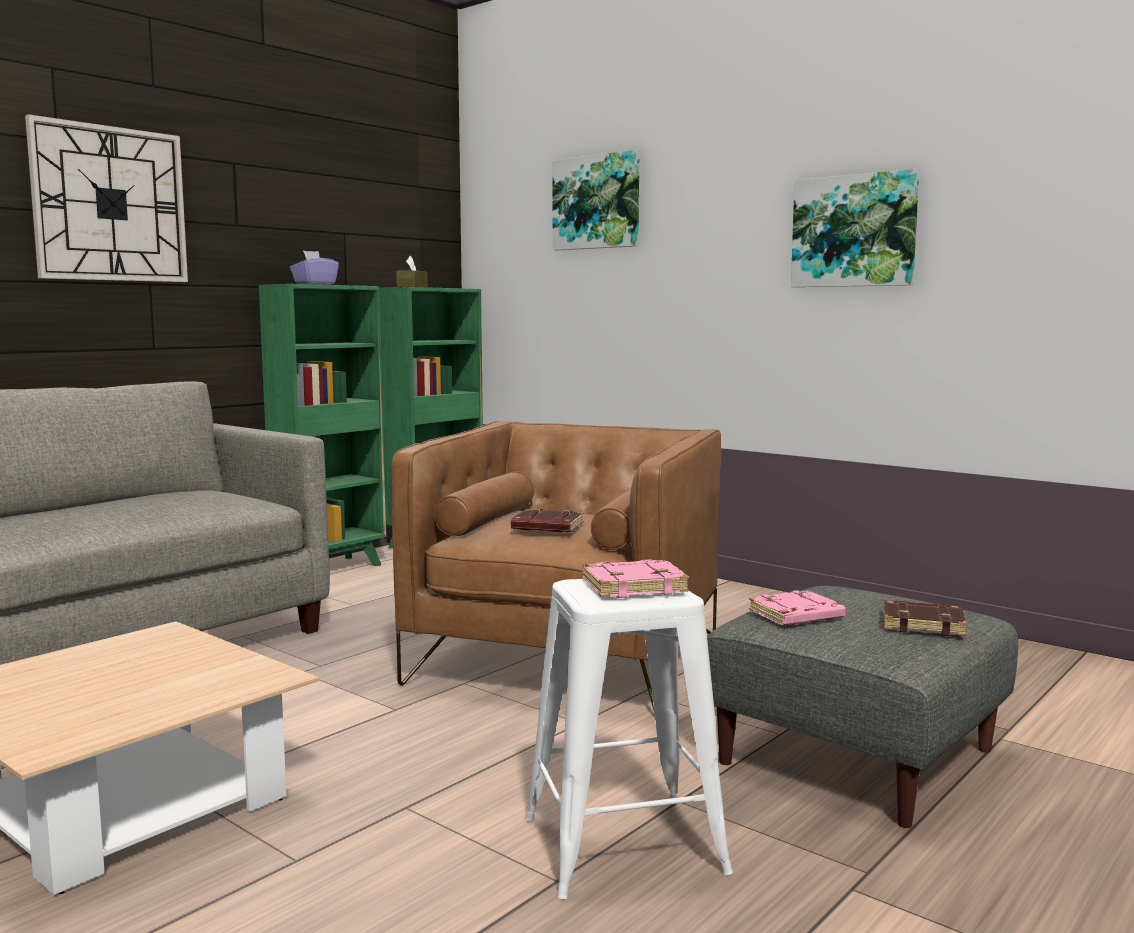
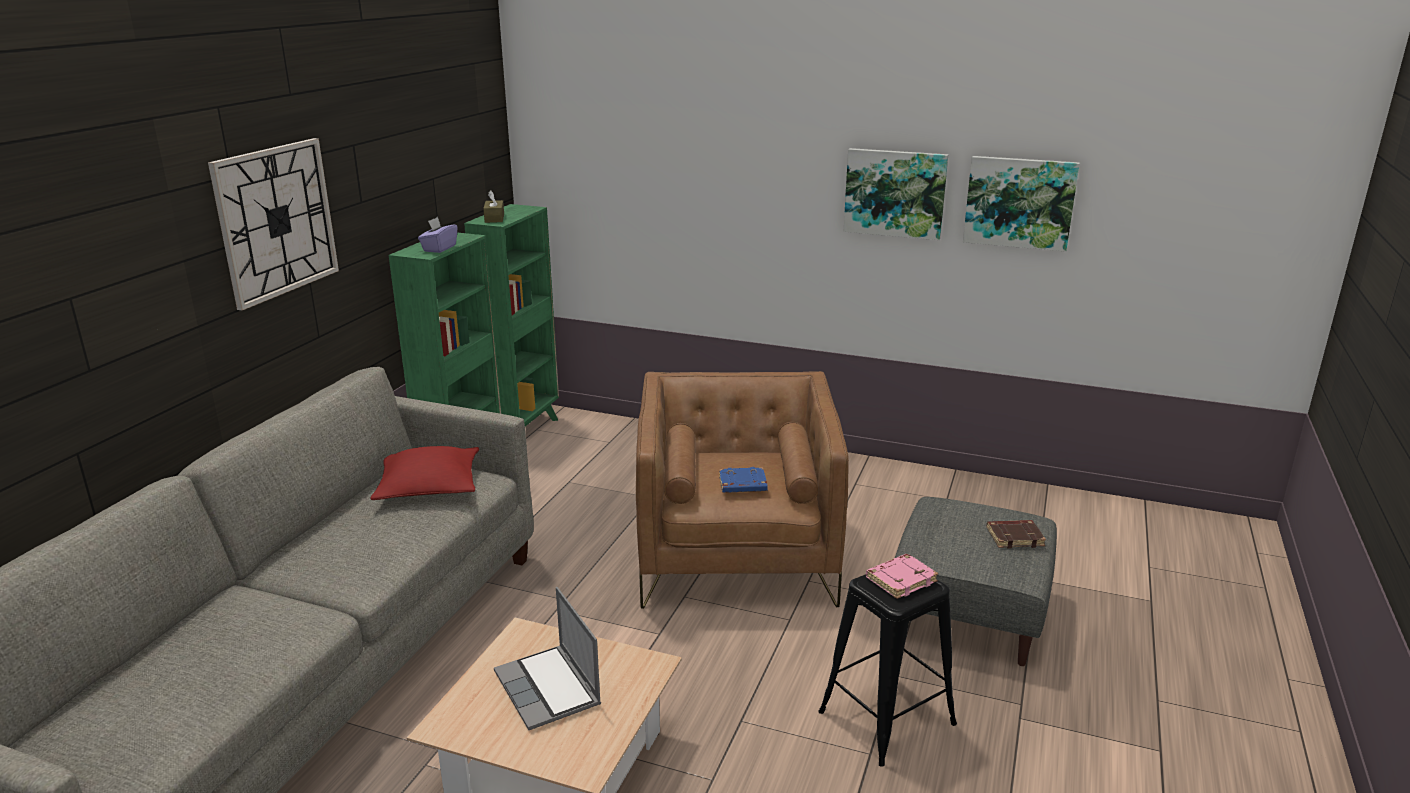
camera: 20 degrees left, 15 degrees up
(118, 677) = (549, 689): none -> laptop
(195, 499) = (428, 486): none -> red pillow
(546, 527) = (742, 485): brown book -> blue book
(597, 202) = (659, 138): picture -> picture (1019, 202)
(621, 845) = (886, 718): white stool -> black stool
(796, 616) = (940, 542): pink book -> none

